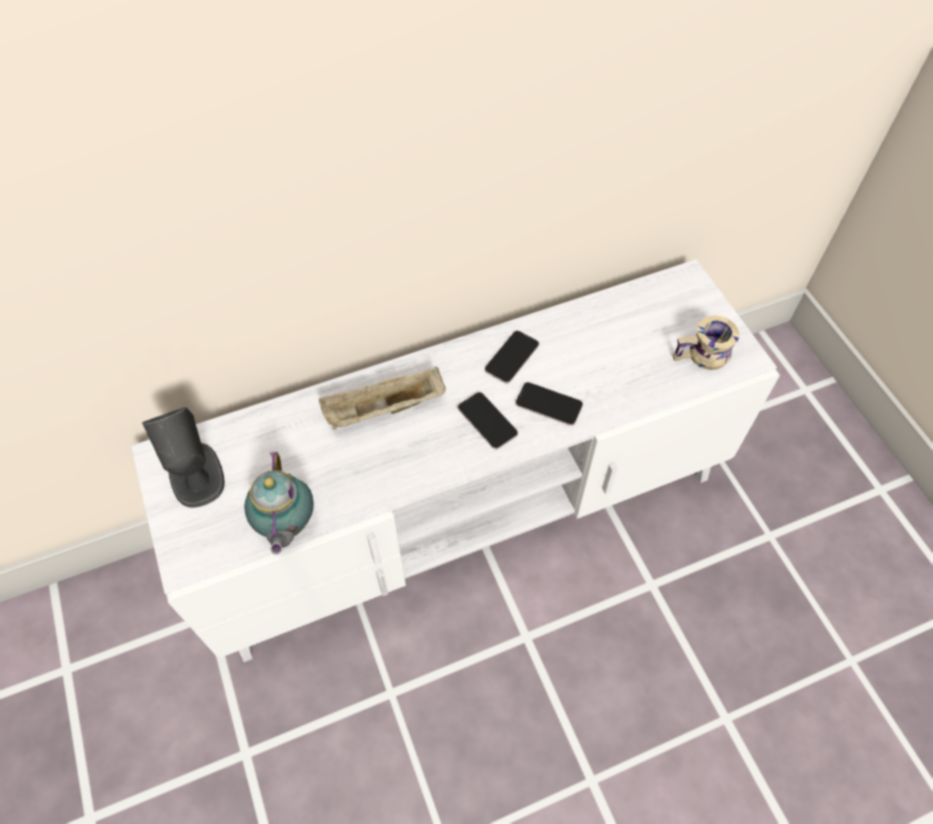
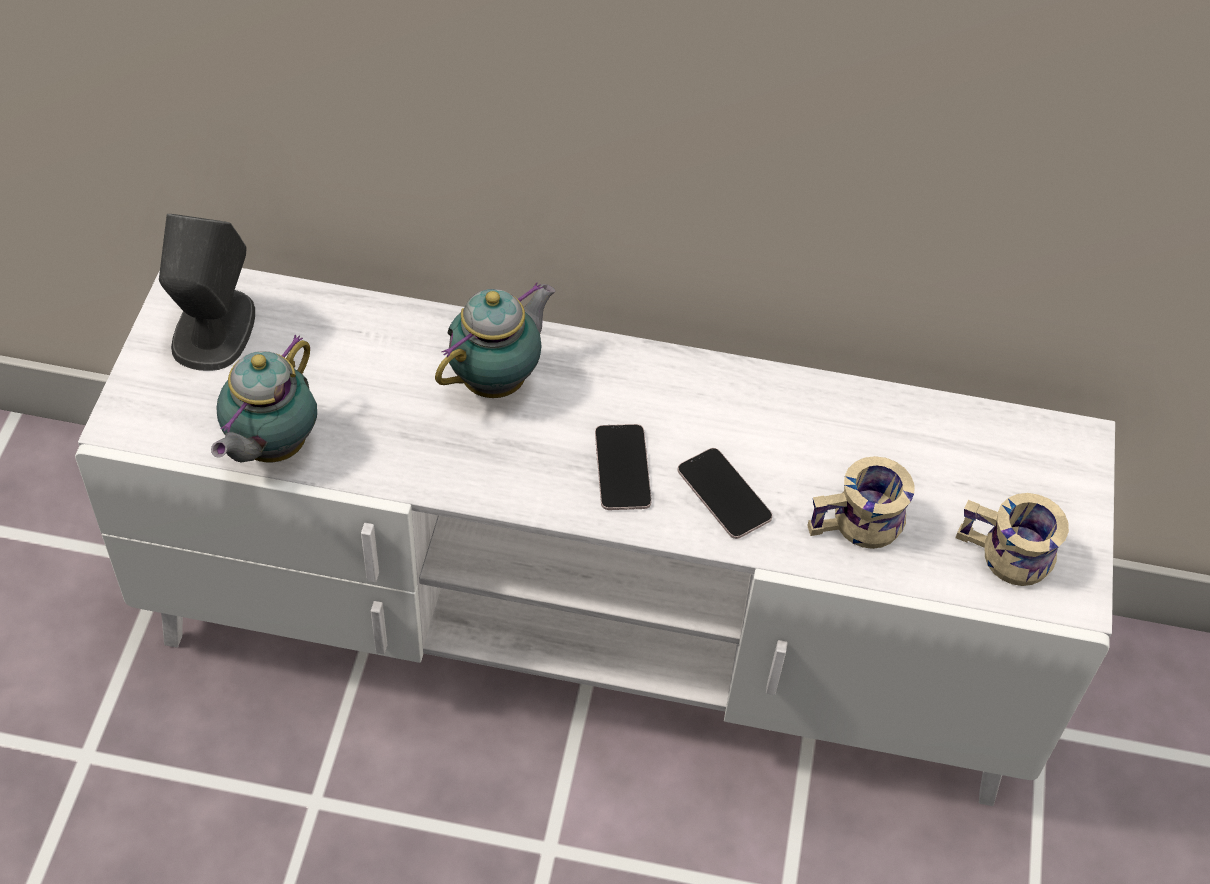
camera: 30 degrees right, 5 degrees down
(383, 410) = (498, 380): beige tray -> teapot
(511, 357) = (723, 407): phone -> none
(626, 383) = (859, 527): none -> beige mug

